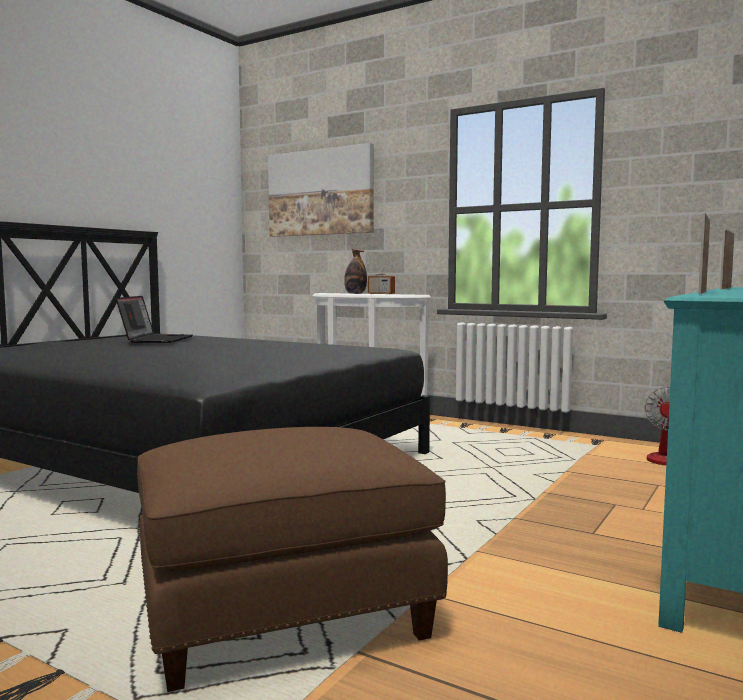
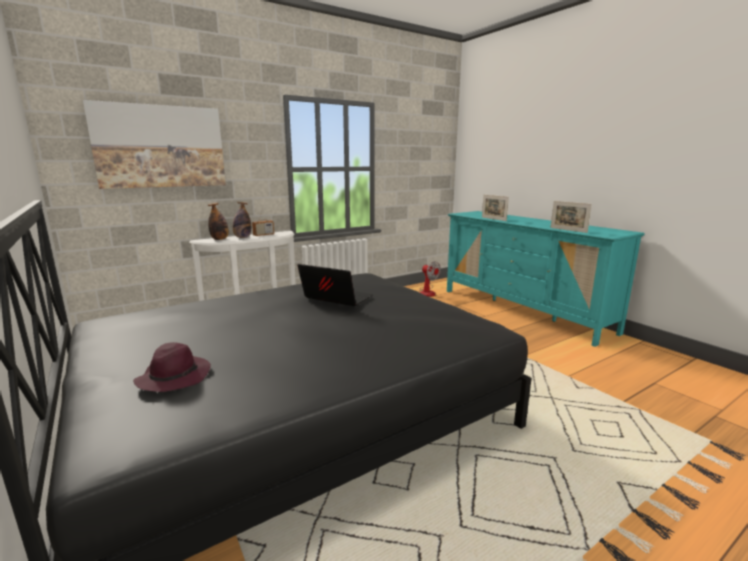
camera: 65 degrees left, 10 degrees up
(49, 347) = (174, 376): none -> purple hat
(156, 340) = (196, 324): laptop -> laptop (335, 299)
(283, 617) = (593, 413): brown ottoman -> none
(334, 293) = (220, 239): none -> bottle

